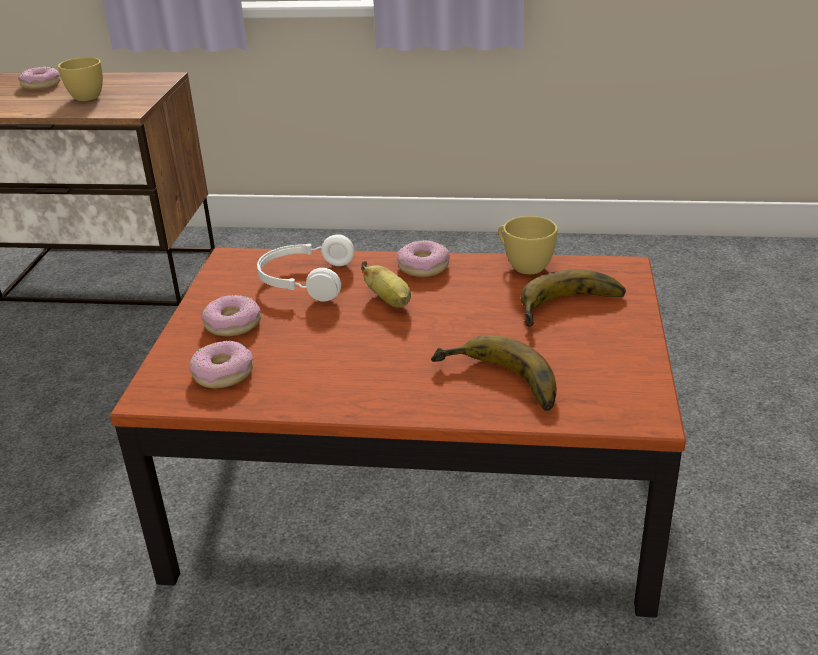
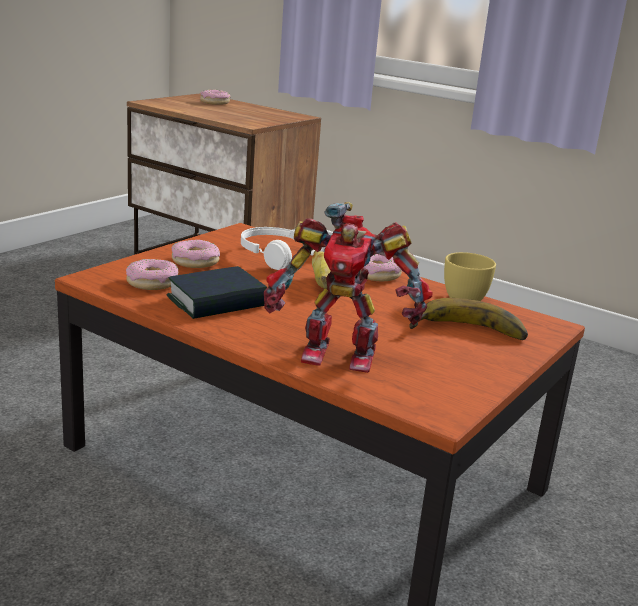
camera: 25 degrees right, 10 degrees down
(87, 96) = (235, 113): yellow cup -> none
(316, 370) = (217, 302): none -> book
(496, 385) = (339, 353): banana -> toy robot

